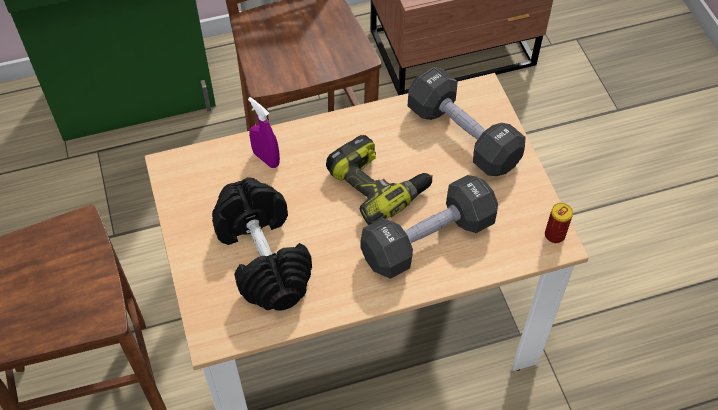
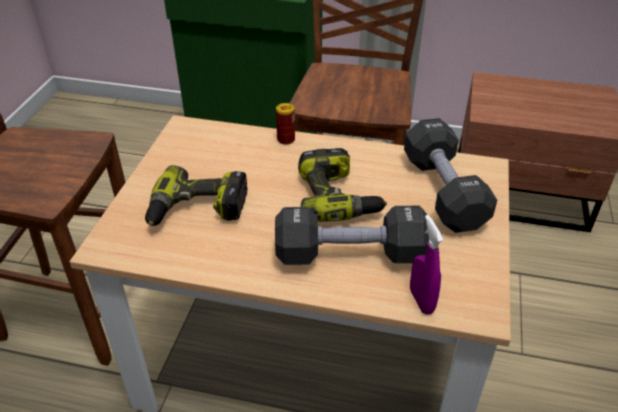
camera: 30 degrees right, 15 degrees down
(264, 257) = (197, 210): black dumbbell -> power drill
(266, 159) = (259, 147): purple spray bottle -> purple spray bottle (421, 301)
(554, 235) = (483, 304): can -> can (286, 139)

